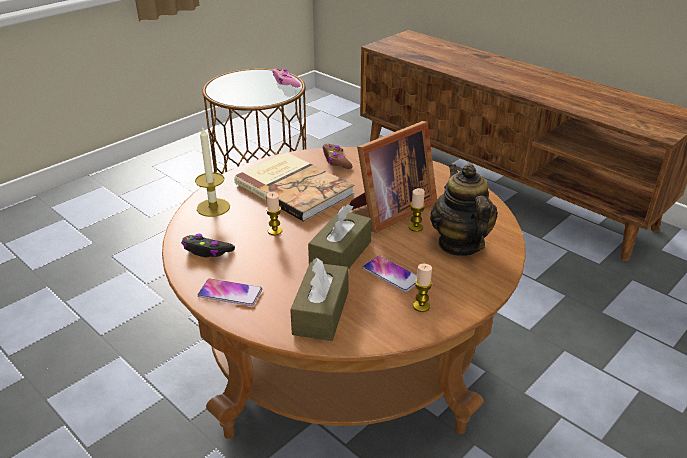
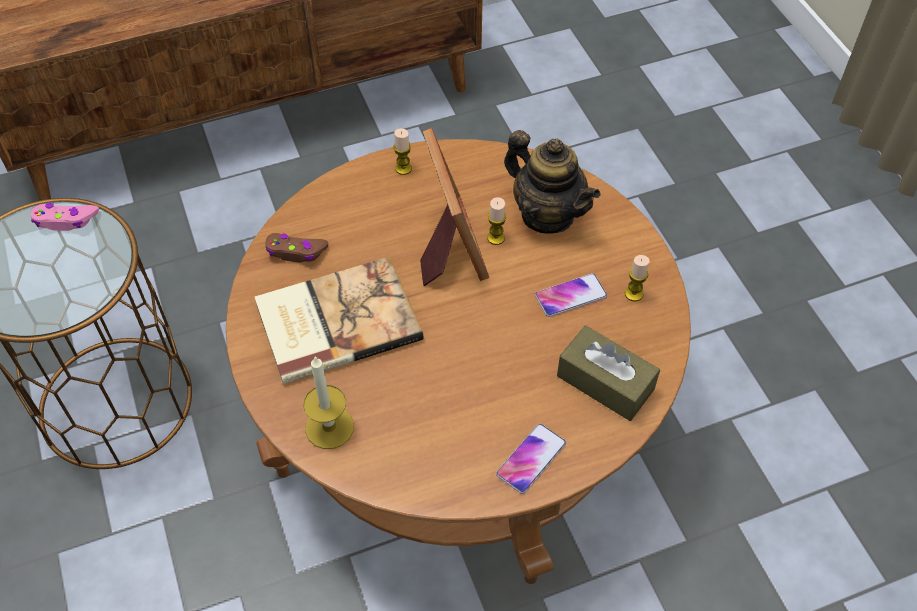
camera: 65 degrees left, 20 degrees up
(207, 251) = (431, 461): black game controller -> none
(275, 231) = (427, 375): candle -> candle (403, 168)
(340, 254) = (511, 327): brown tissue box -> none
(460, 244) = (547, 214): teapot -> teapot turned 150 degrees counterclockwise

